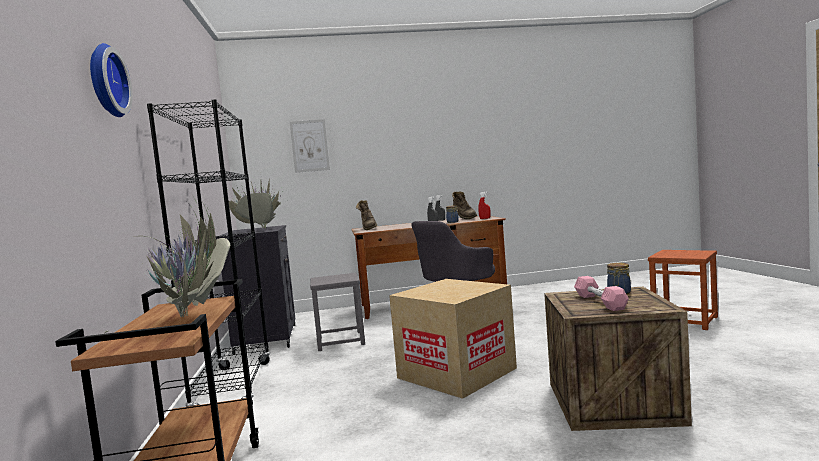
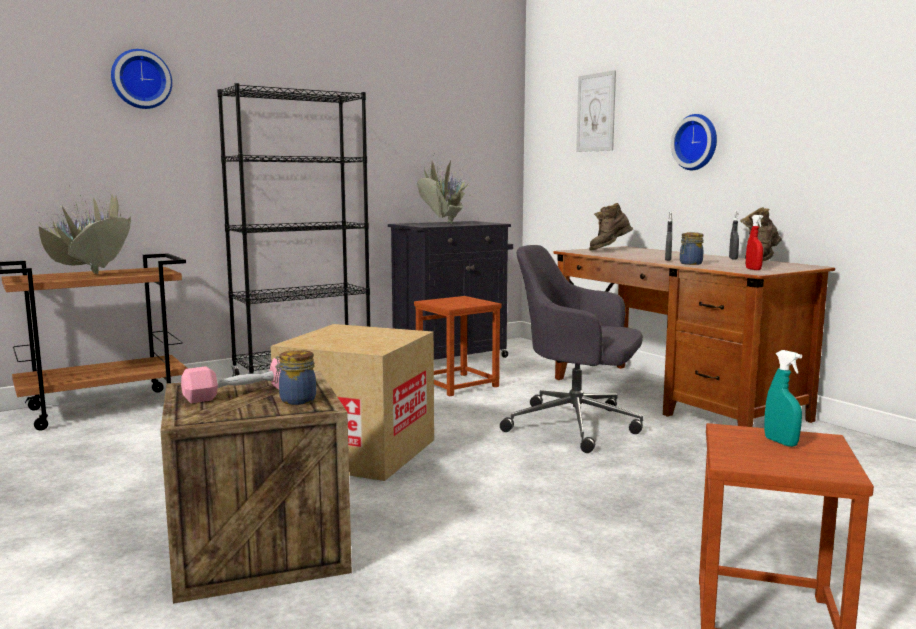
camera: 65 degrees right, 5 degrees up
(341, 341) = (457, 384): grey stool -> brown stool
(395, 162) = (697, 142): none -> wall clock
(673, 253) = (780, 442): none -> turquoise spray bottle

